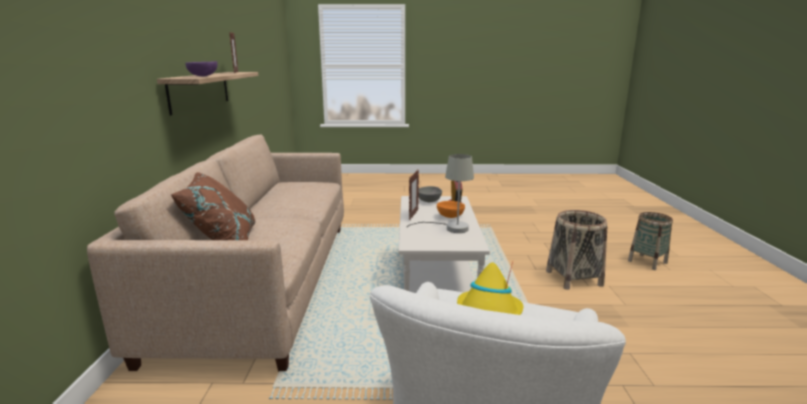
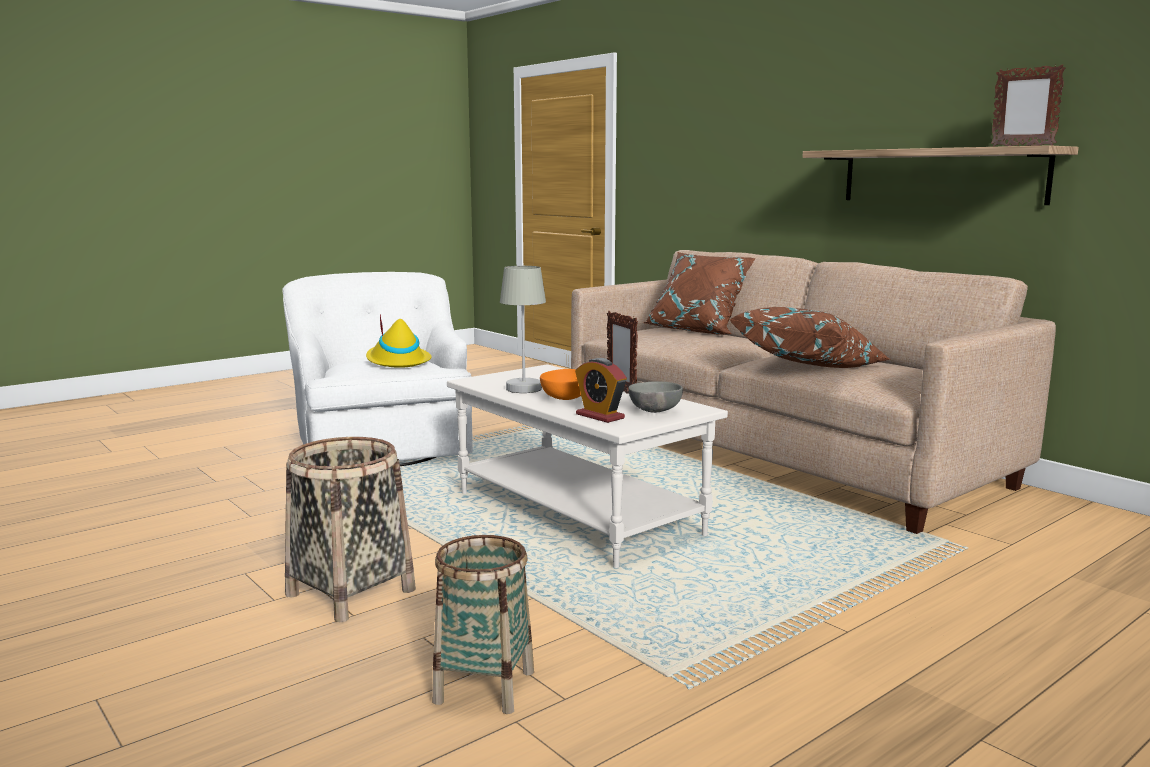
camera: 140 degrees right, 5 degrees down
(203, 76) = (863, 149): purple bowl -> none
(314, 195) = (809, 367): none -> brown pillow
(647, 262) = (153, 707): basket -> basket (484, 687)

